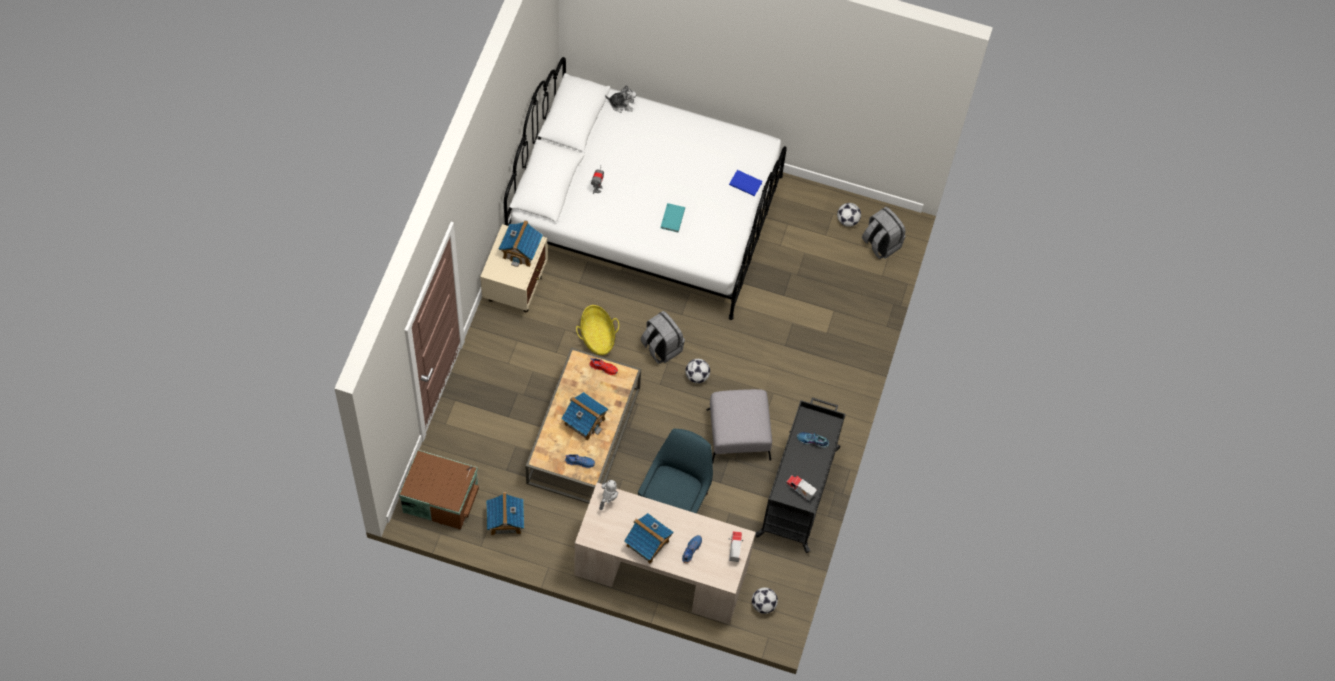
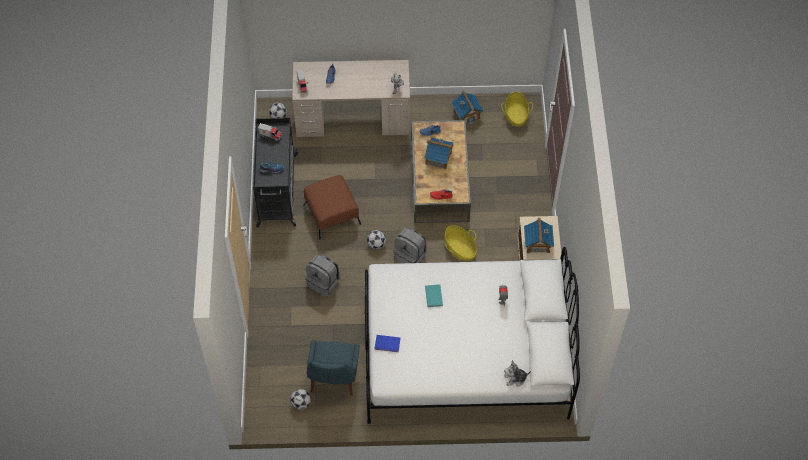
camera: 165 degrees right, 5 degrees down
(440, 497) = (516, 115): brown storage box -> basket
(648, 543) = (360, 72): toy house -> none
(676, 500) = (359, 160): blue chair -> blue chair (333, 379)
(738, 434) = (332, 214): grey ottoman -> brown ottoman
(880, 244) = (268, 392): grey backpack -> grey backpack (324, 282)

